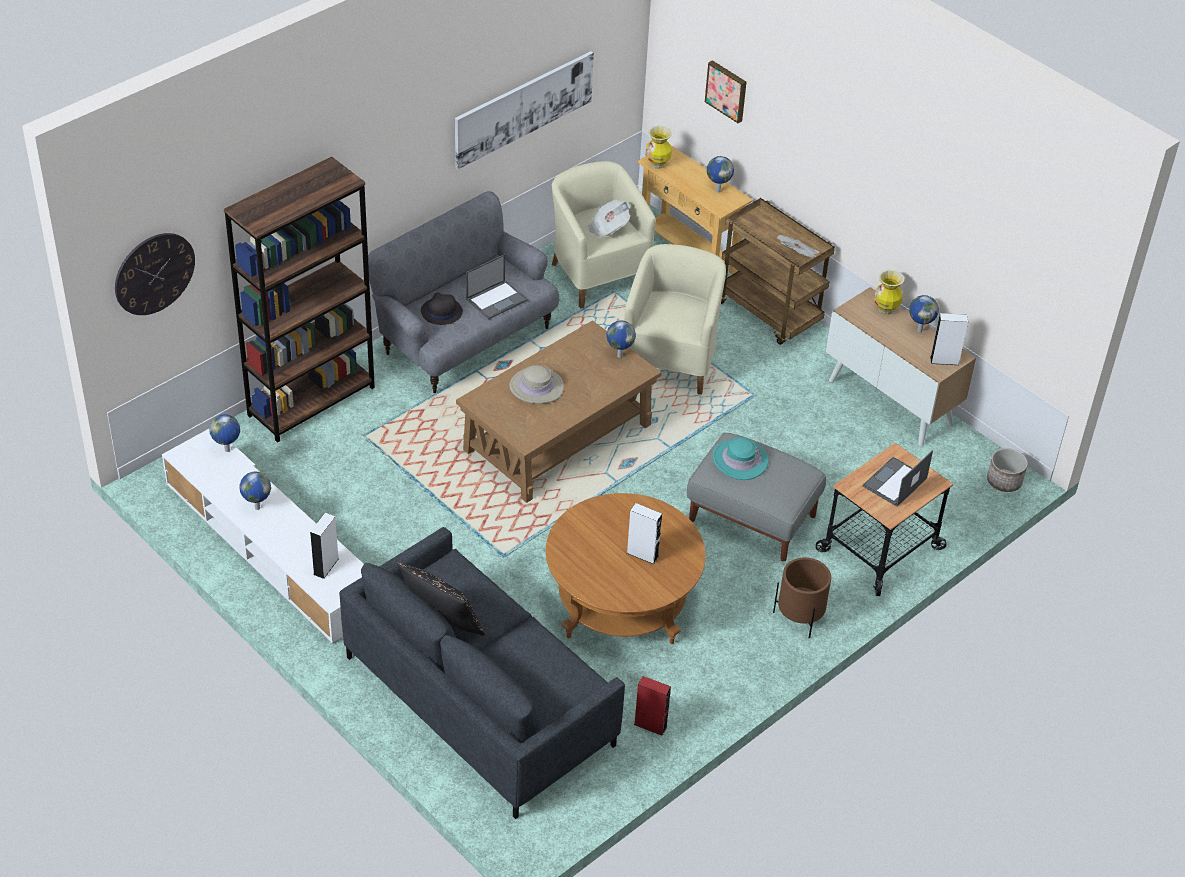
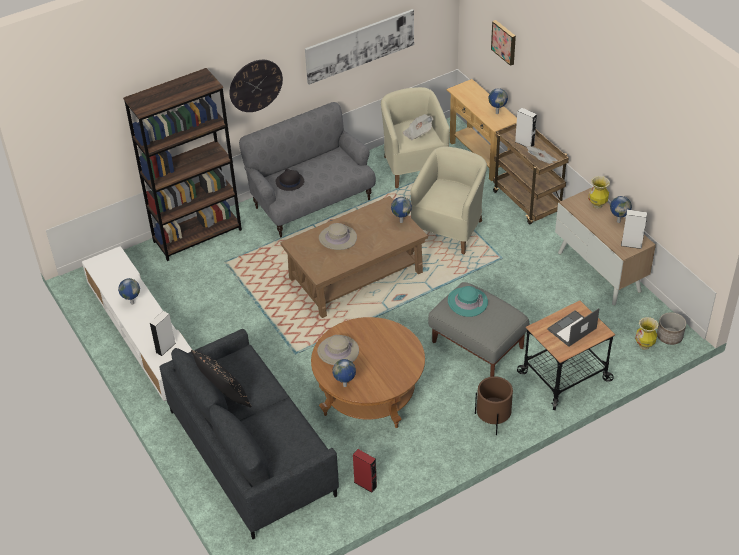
camera: 15 degrees right, 0 degrees up
(154, 273) = (74, 138): wall clock -> wall clock (255, 85)
(227, 450) = (124, 263): globe -> globe (345, 385)
(496, 299) = (329, 176): laptop -> none
(581, 545) = (338, 351): none -> beige hat
(642, 554) = (379, 362): white speaker -> white speaker (524, 143)
(657, 164) = (459, 92): vase -> vase (644, 345)

